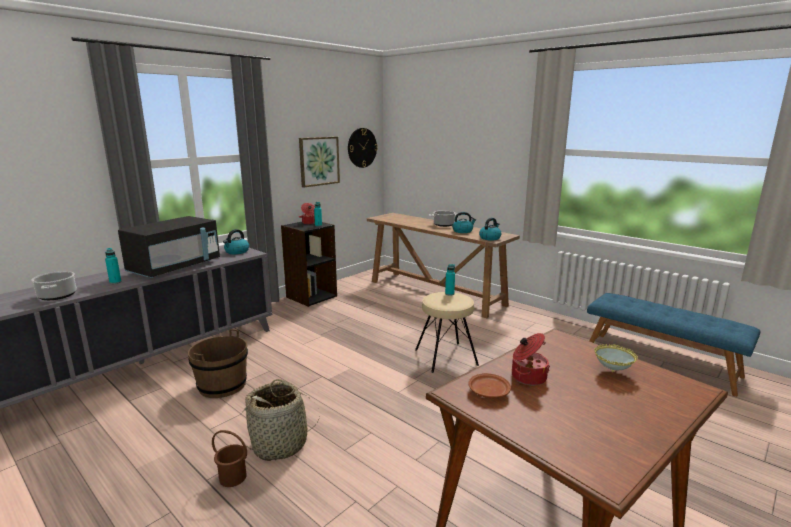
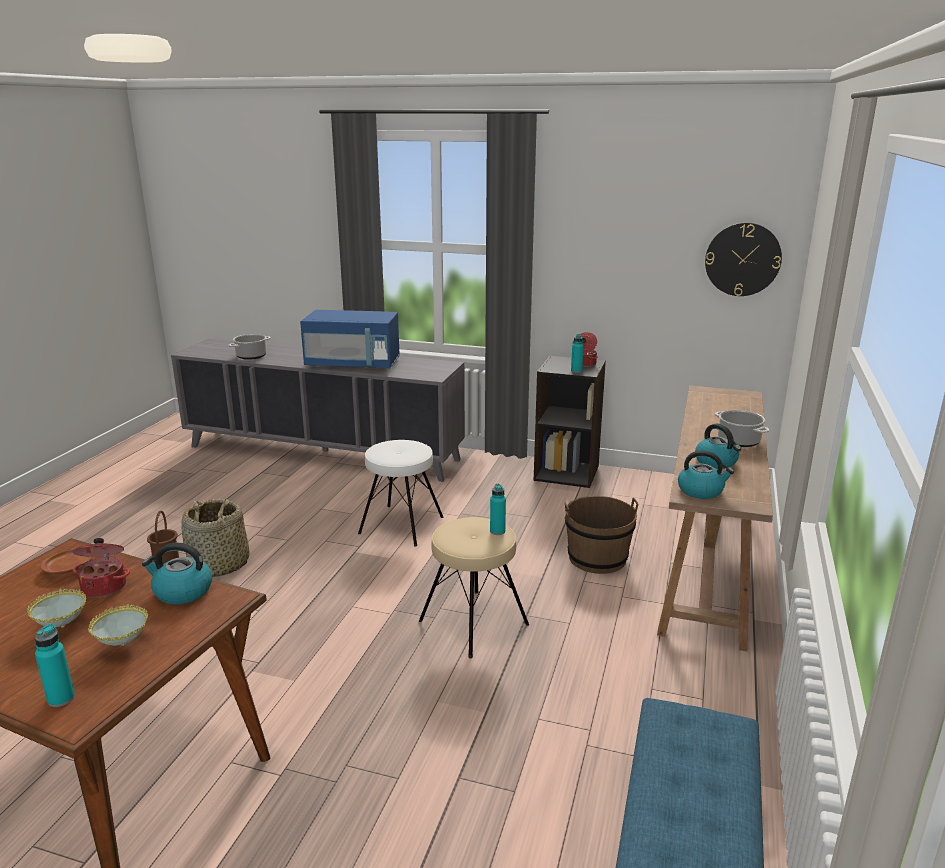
camera: 65 degrees right, 5 degrees up
(115, 282) = (295, 360): turquoise bottle -> turquoise bottle (61, 698)
(175, 267) = (353, 364): black microwave -> blue microwave
(222, 385) = (308, 500): brown bucket -> brown bucket (597, 558)
(236, 252) = (431, 369): kettle -> kettle (182, 591)
(311, 356) = (401, 525): none -> white stool
(319, 161) = (637, 271): picture -> none
(586, 394) = (62, 627): none -> bowl

